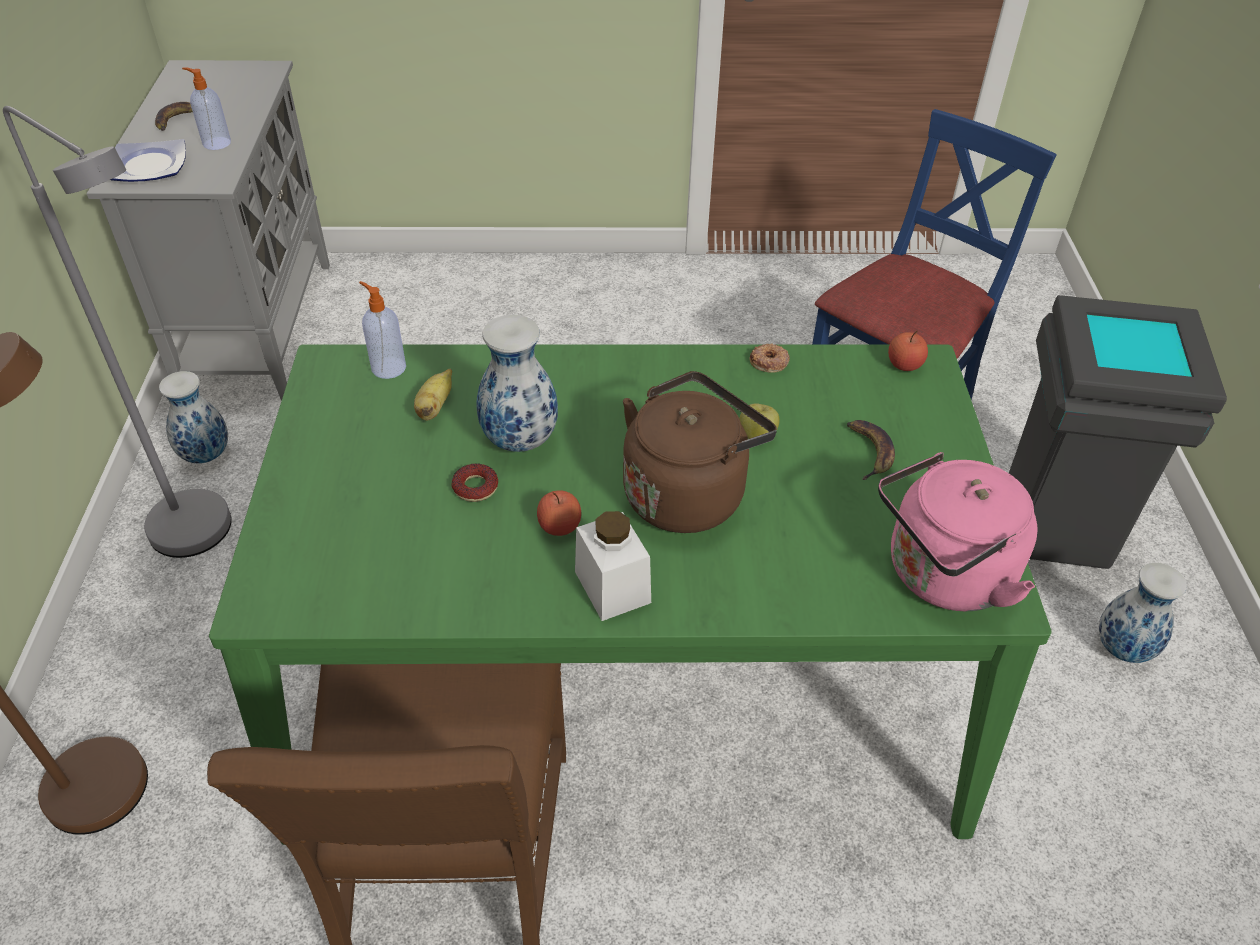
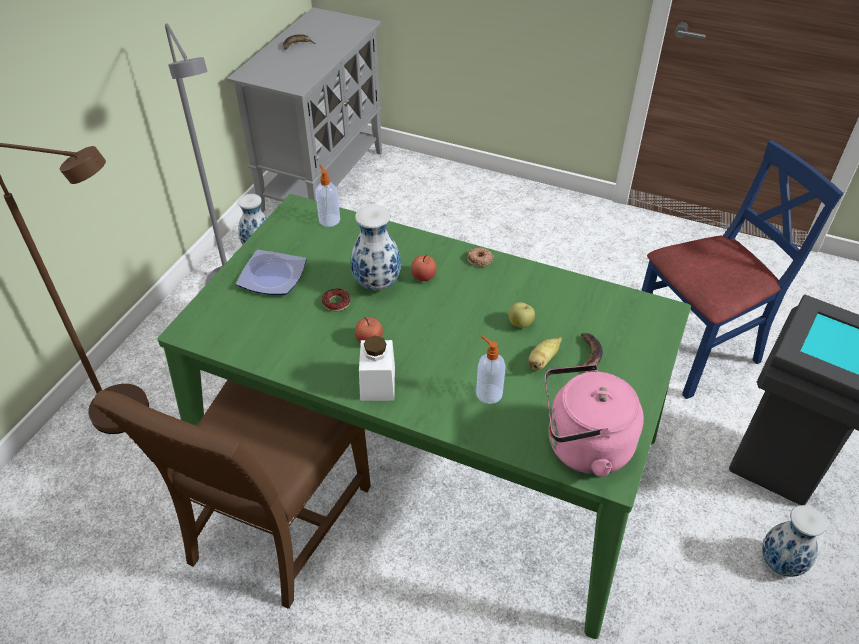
camera: 25 degrees right, 0 degrees up
(147, 165) = (266, 69): plate -> plate (272, 275)
(216, 143) = (309, 63): soap dispenser -> soap dispenser (488, 393)
(435, 407) = (341, 250): banana -> banana (543, 361)
(688, 492) = (456, 344): brown kettle -> none
(769, 362) = (558, 281): donut -> donut (480, 259)
(904, 365) = (648, 308): apple -> apple (423, 276)

